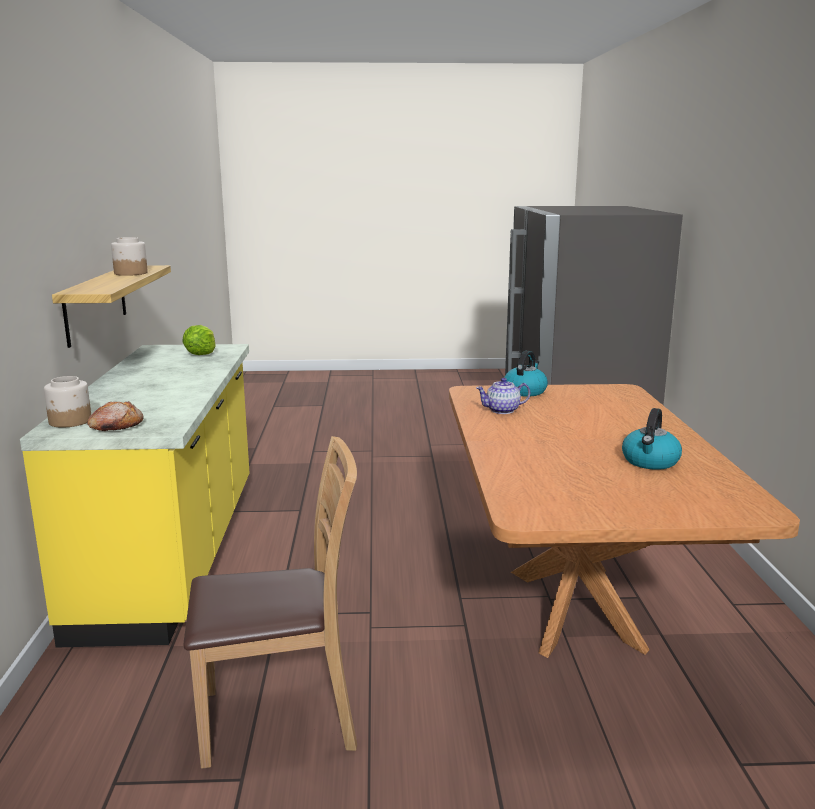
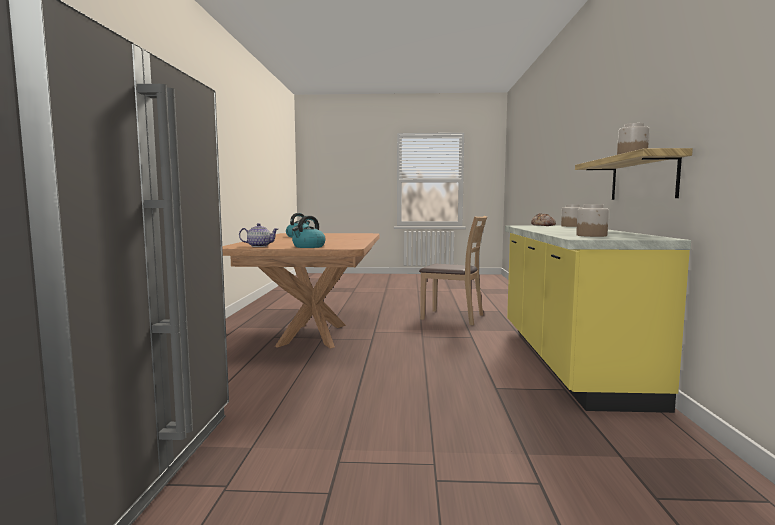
camera: 175 degrees left, 10 degrees down
(201, 354) = (591, 235): lettuce -> jar
(280, 717) = (453, 317): brown chair -> brown chair turned 150 degrees counterclockwise
(503, 410) = (339, 243): teapot -> teapot (259, 246)

